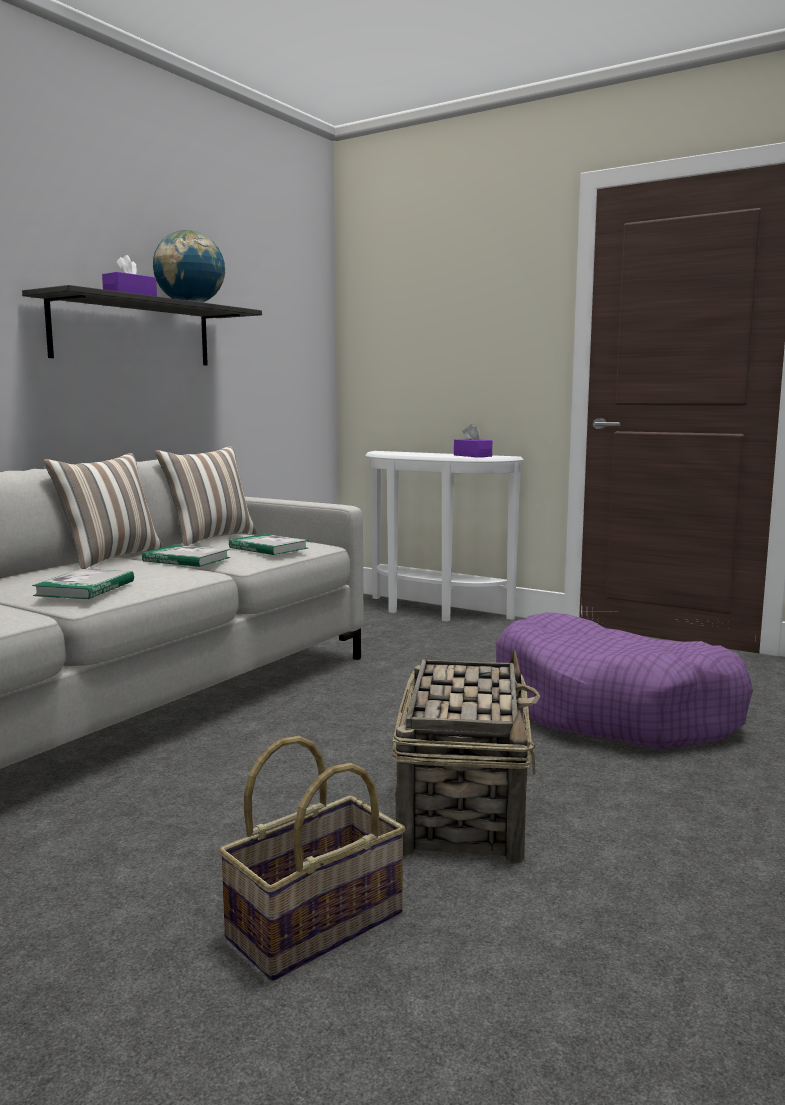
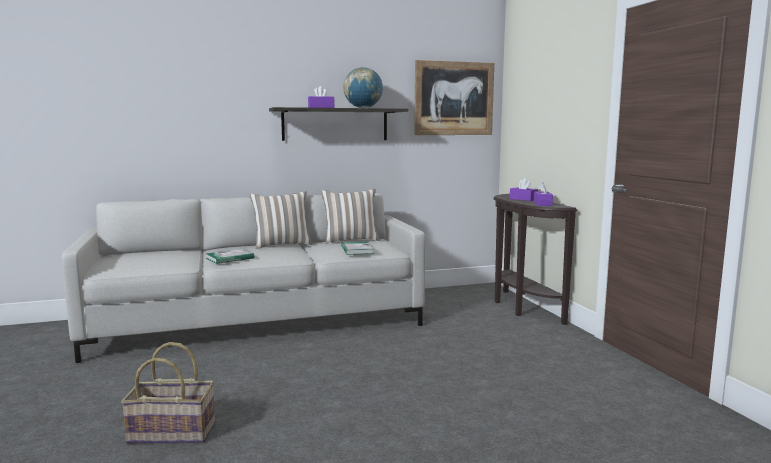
camera: 40 degrees right, 0 degrees up
(186, 559) = (307, 250): book -> none
(286, 303) = (454, 98): none -> picture
(425, 453) = (523, 199): none -> purple tissue box
(431, 611) = (521, 307): white console table -> brown console table
(463, 809) = (311, 414): basket -> none
(614, 710) = (499, 398): purple dog bed -> none

